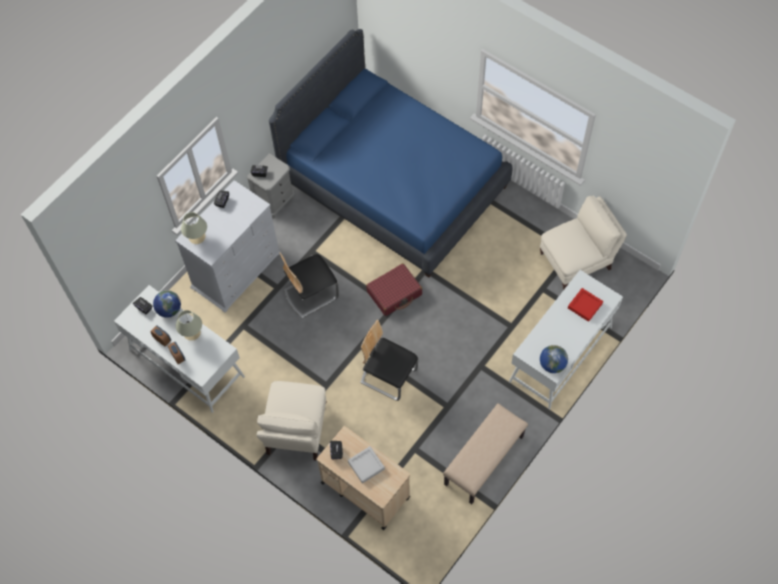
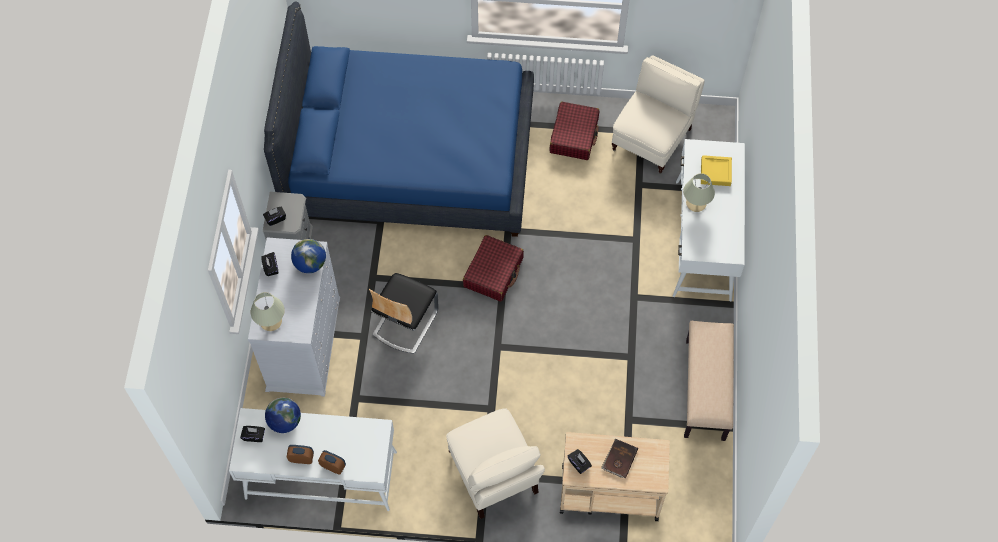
camera: 35 degrees left, 0 degrees up
(192, 333) = (330, 431): beige table lamp -> beige table lamp (696, 203)
(366, 465) = (619, 459): grey tray -> brown book
(388, 376) = (549, 361): chair -> none
(520, 228) = (574, 136): none -> red suitcase
(552, 365) = (727, 248): globe -> globe (310, 264)
(584, 306) = (715, 172): red tray -> yellow tray

